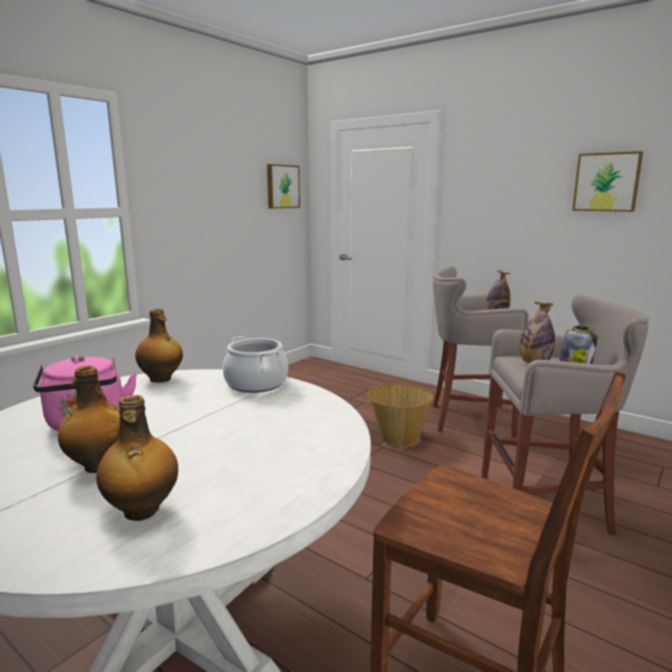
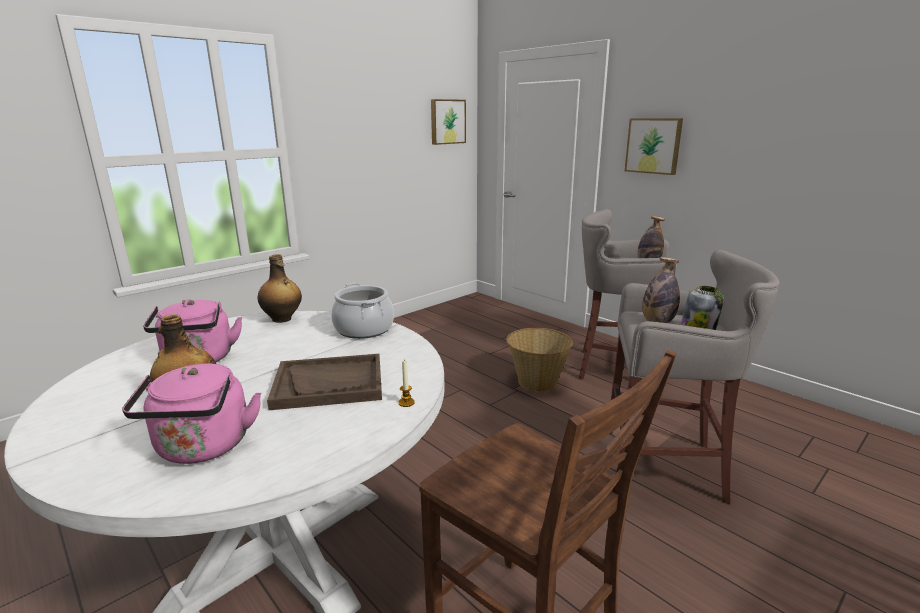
camera: 10 degrees right, 5 degrees up
(141, 511) = (203, 448): bottle -> pink kettle
(249, 437) = (329, 384): none -> brown tray
(341, 448) = (406, 402): none -> candle
(607, 182) = (782, 120): picture -> picture (654, 145)

